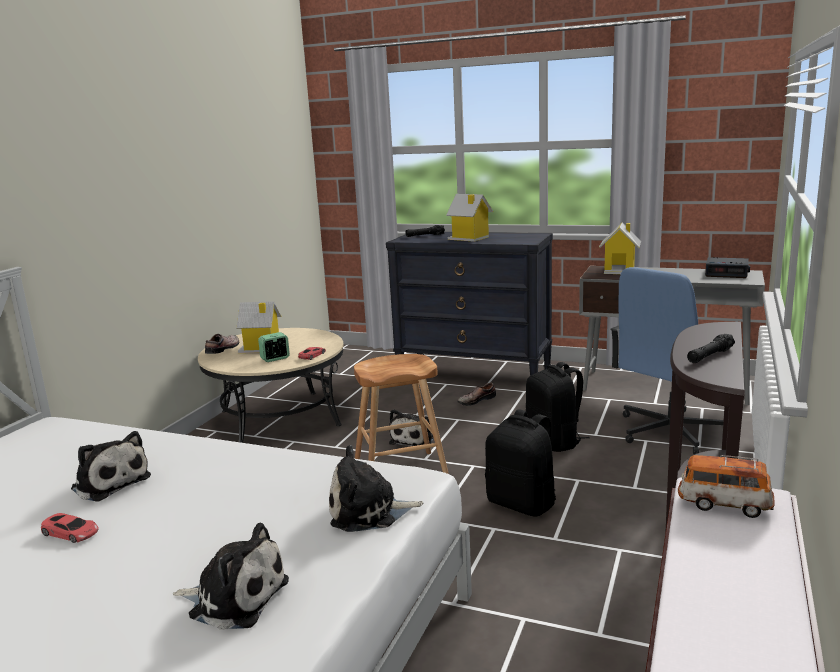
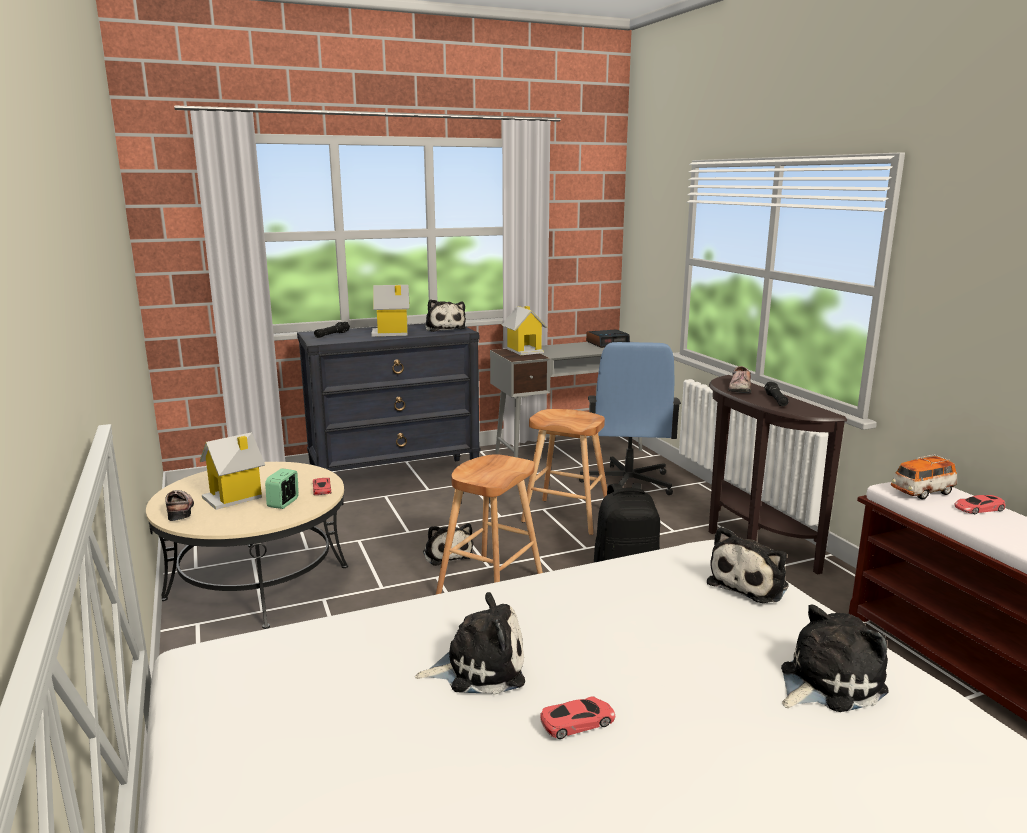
camera: 45 degrees left, 0 degrees up
(475, 400) = (440, 503): shoe -> shoe (738, 388)
(520, 238) = (444, 328): none -> plush toy
(555, 442) = (566, 516): black backpack -> brown stool
(749, 545) = (978, 508): none -> red toy car

